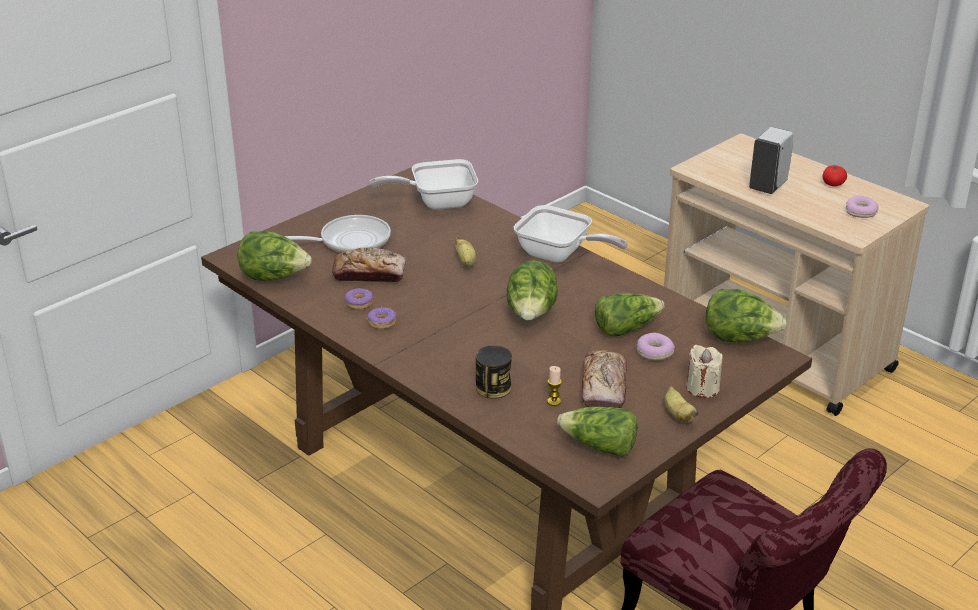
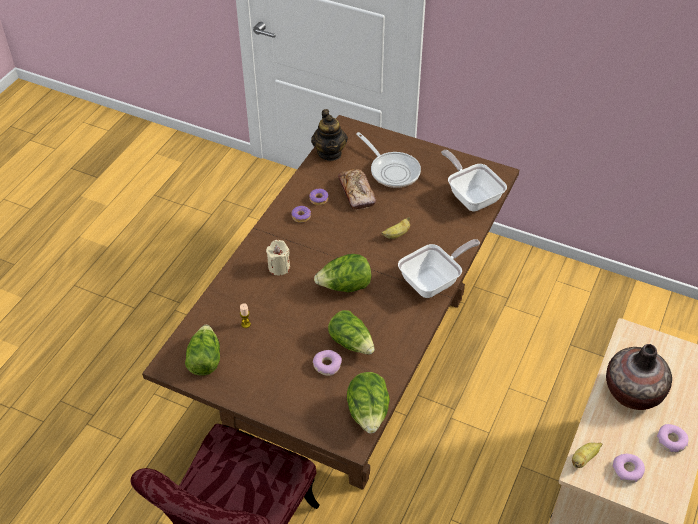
camera: 70 degrees right, 15 degrees up
(274, 278) = (330, 153): lettuce -> teapot
(493, 388) = (250, 290): can -> none
(559, 255) = (434, 282): frying pan -> frying pan turned 135 degrees counterclockwise
(604, 387) = (272, 346): bread -> none
(678, 415) = (254, 394): banana -> banana (584, 459)
(702, 388) = (293, 402): beige candle -> beige candle (279, 267)
(768, 186) = (632, 392): white soap dispenser -> vase
(833, 184) = (671, 441): tomato -> donut

